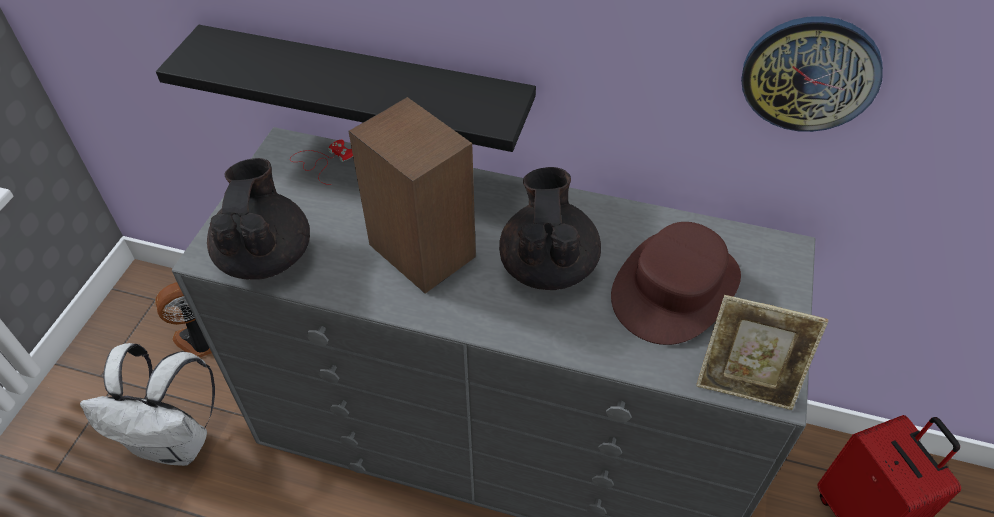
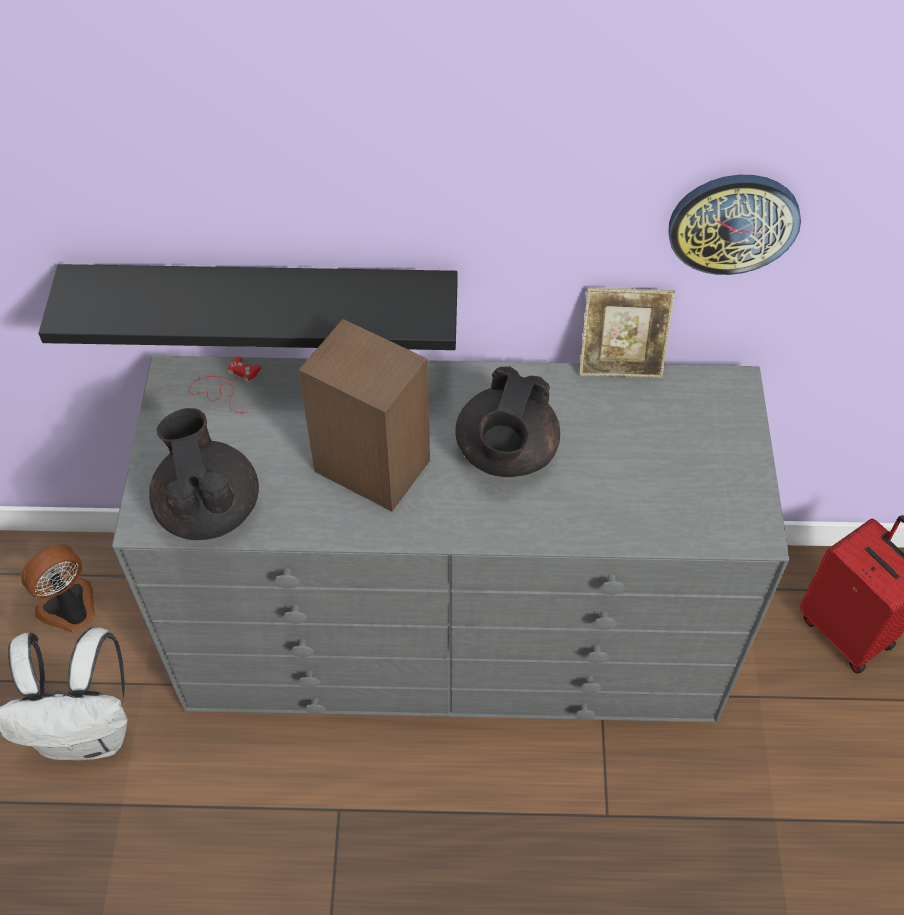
camera: 15 degrees left, 5 degrees up
(547, 265) = (506, 454): black teapot -> black teapot turned 150 degrees counterclockwise
(675, 288) = (638, 450): brown hat -> none
(745, 383) = (727, 531): picture frame -> picture frame (620, 364)

